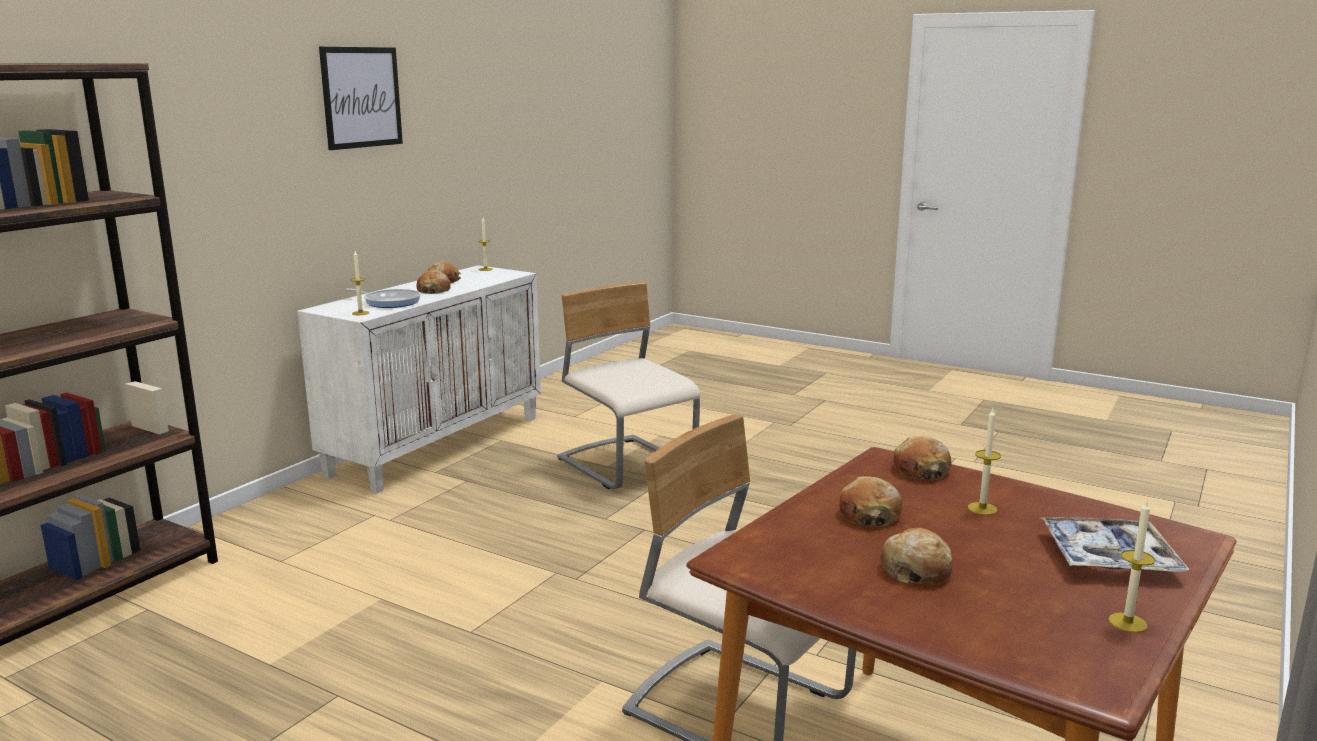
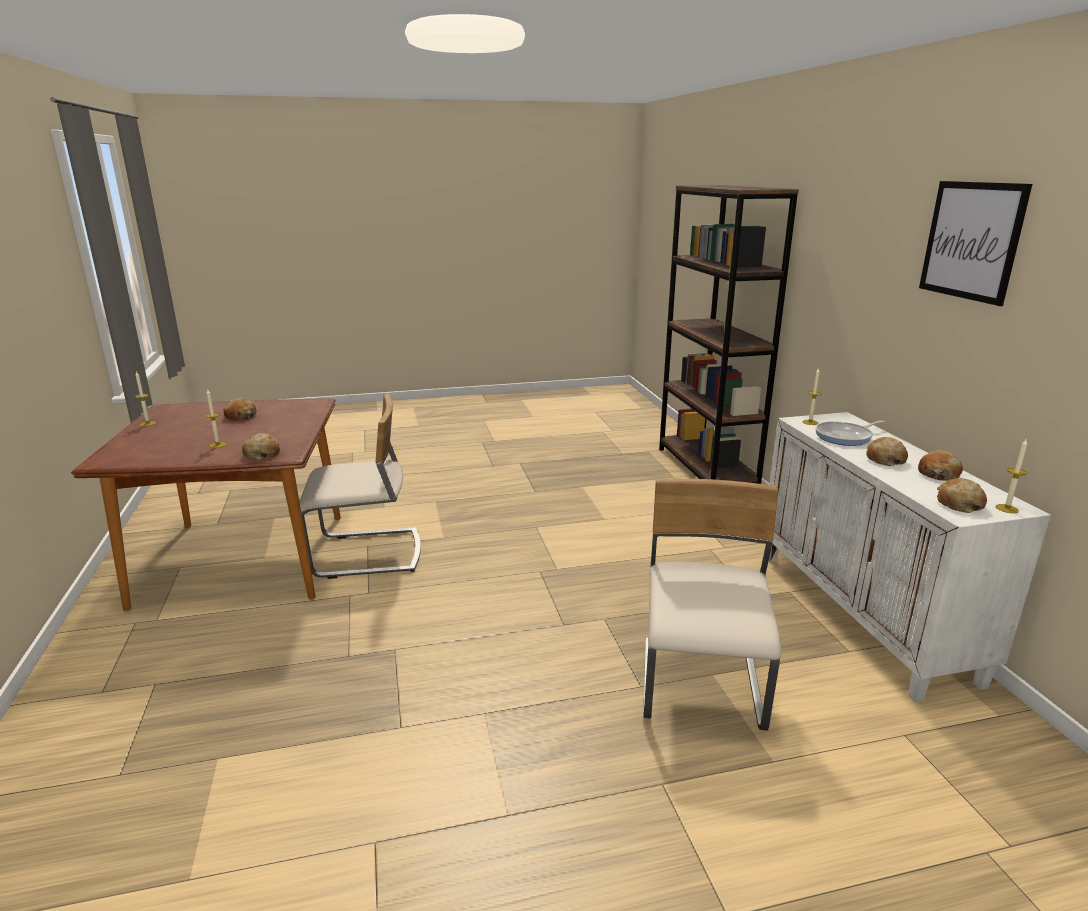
camera: 135 degrees right, 5 degrees up
(627, 465) = (702, 686): beige chair -> beige chair turned 90 degrees counterclockwise
(868, 514) = (275, 428): bread -> bread (959, 504)
(1108, 557) = (150, 442): tray -> none

